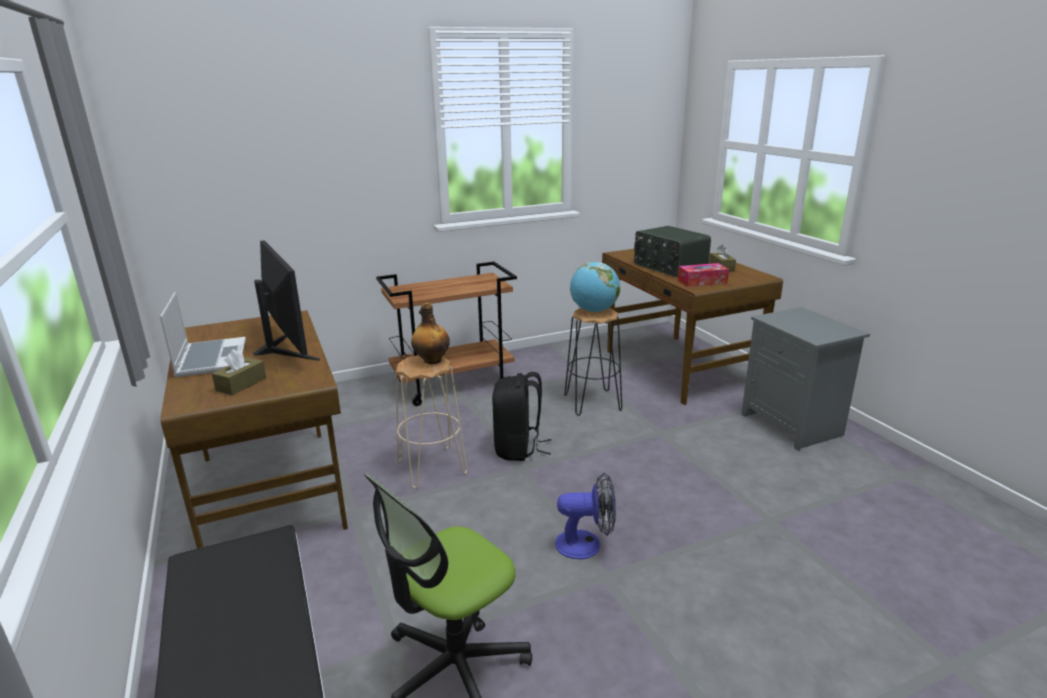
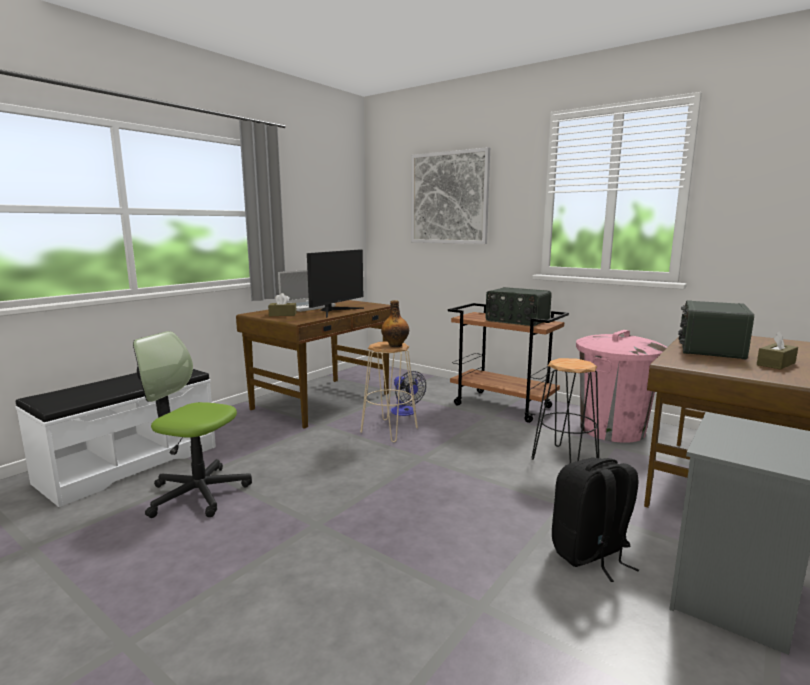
camera: 60 degrees right, 10 degrees down
(292, 136) = (449, 198): none -> picture
(459, 285) = (517, 321): none -> radio
(518, 449) = (447, 450): black backpack -> black backpack (590, 554)
(559, 361) = (611, 429): none -> pink trash can
(586, 544) = (350, 507): fan -> fan (405, 412)
(594, 311) = (574, 362): globe -> none
(702, 281) = (699, 362): tissue box -> none

